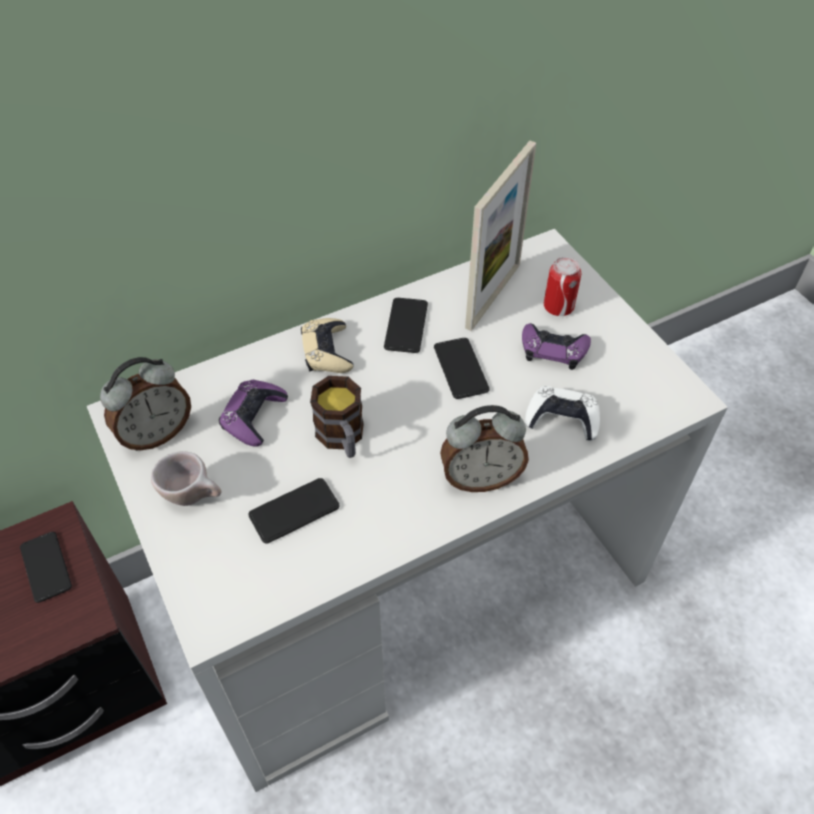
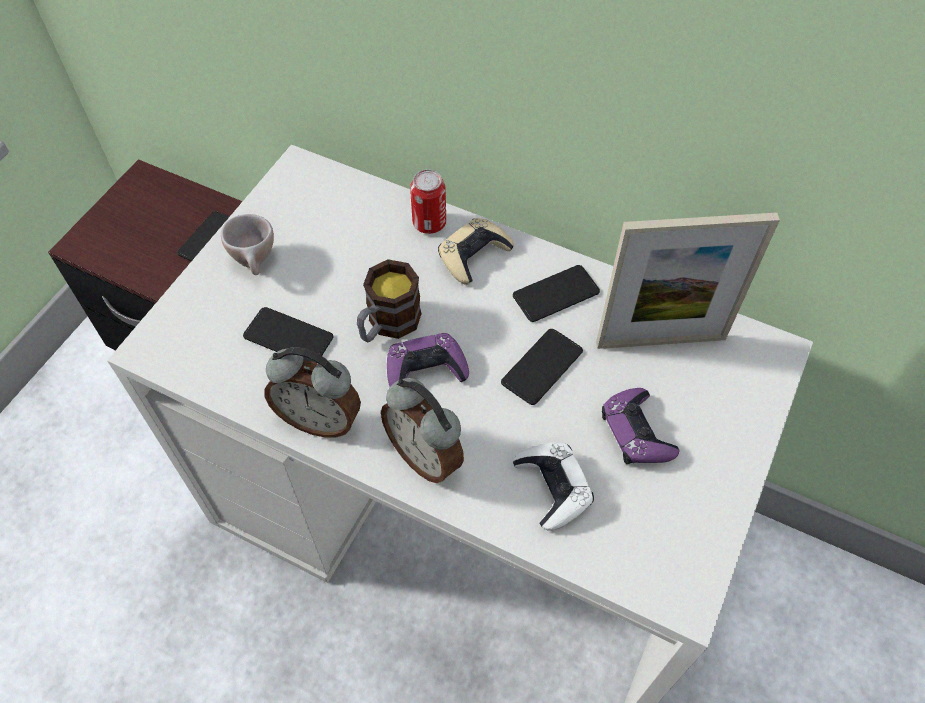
camera: 55 degrees right, 5 degrees up
(156, 433) = (297, 201): alarm clock -> alarm clock (320, 419)
(254, 417) = (362, 250): purple game controller -> purple game controller (425, 369)
(558, 307) = (700, 405): can -> can (429, 223)

